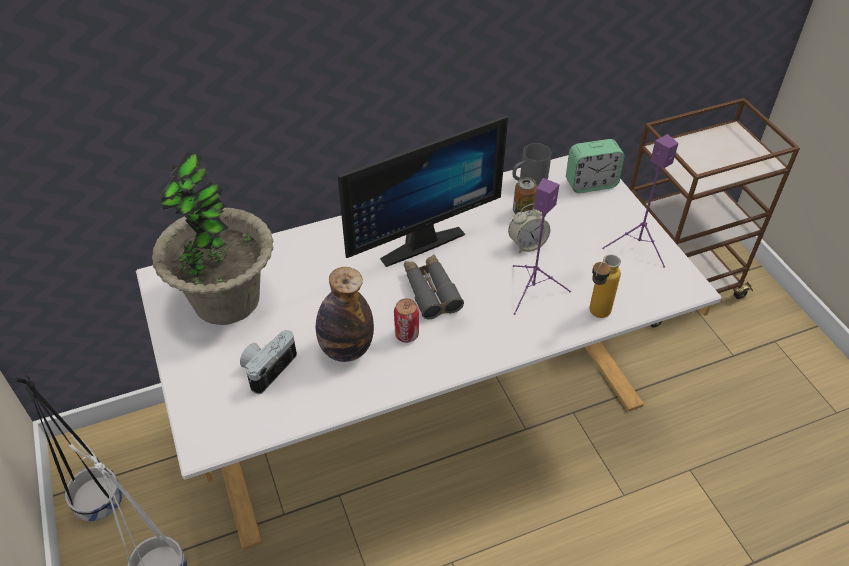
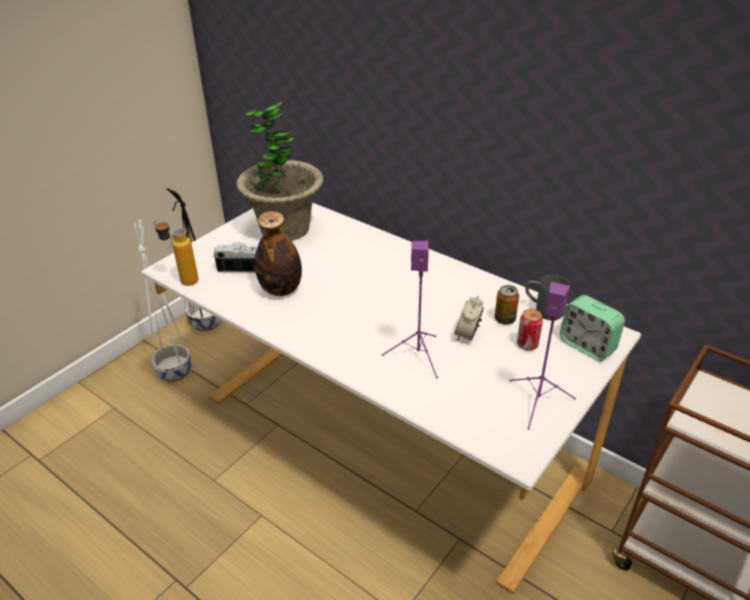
camera: 60 degrees right, 10 degrees down
(406, 334) = (315, 310): can -> can (527, 345)
(417, 239) = (415, 279): monitor -> none
(431, 291) = (368, 305): grey binoculars -> none
(527, 244) = (467, 335): alarm clock -> alarm clock turned 75 degrees clockwise
(595, 316) = (421, 402): bottle -> bottle (182, 280)

